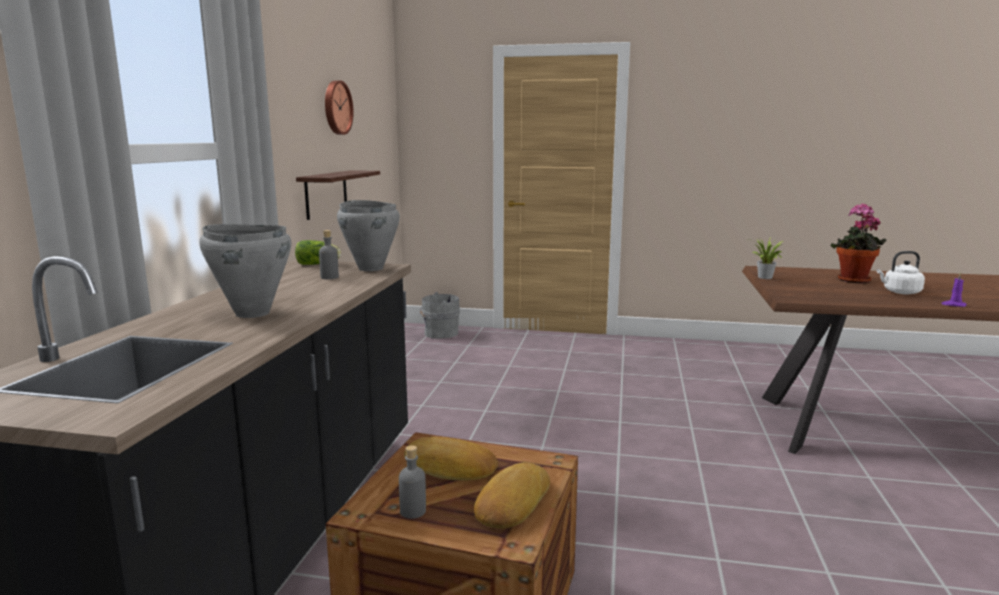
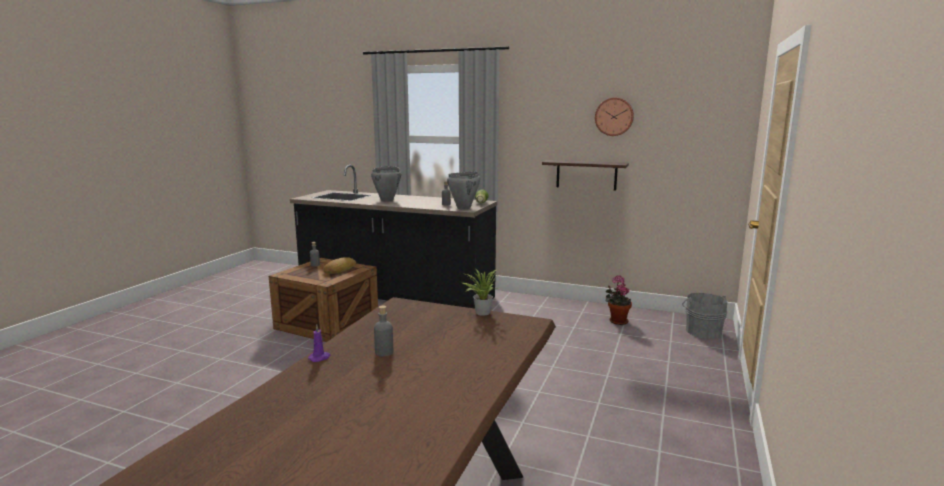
camera: 100 degrees right, 0 degrees up
(511, 503) = (304, 275): bread -> none
(853, 281) = (448, 348): potted plant -> potted plant (617, 321)
(900, 292) = (384, 352): white kettle -> grey bottle

